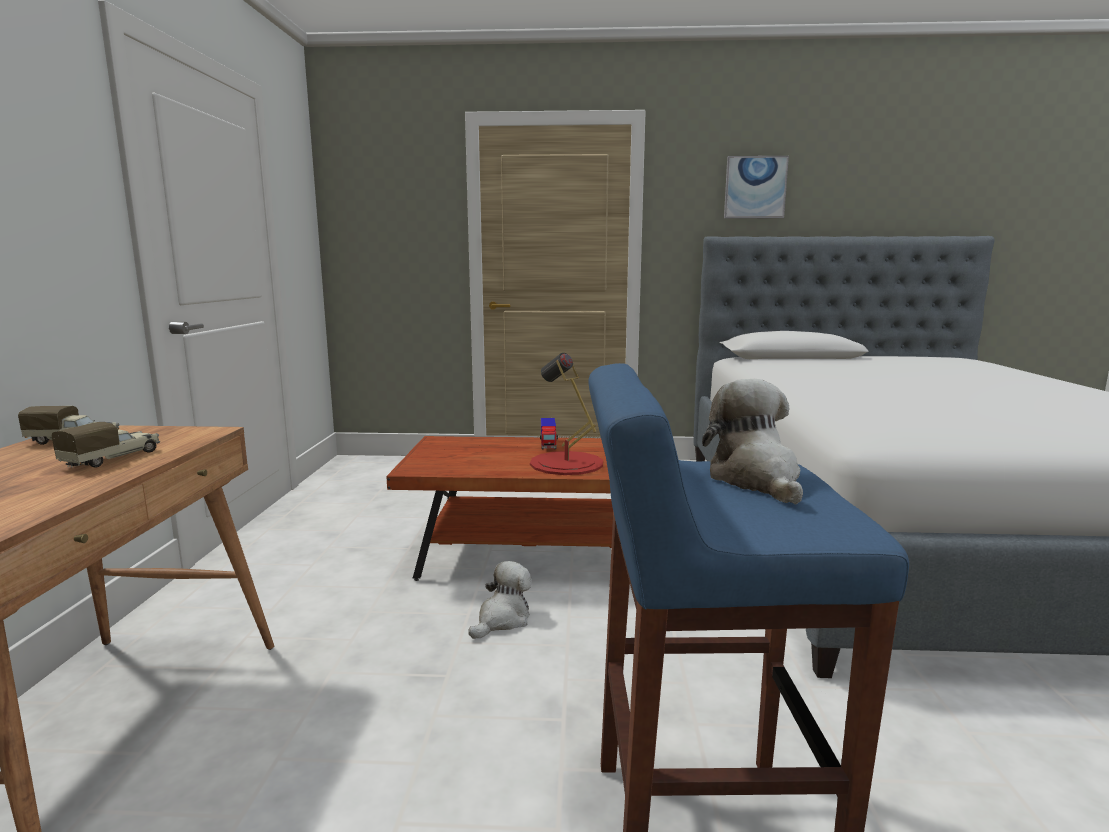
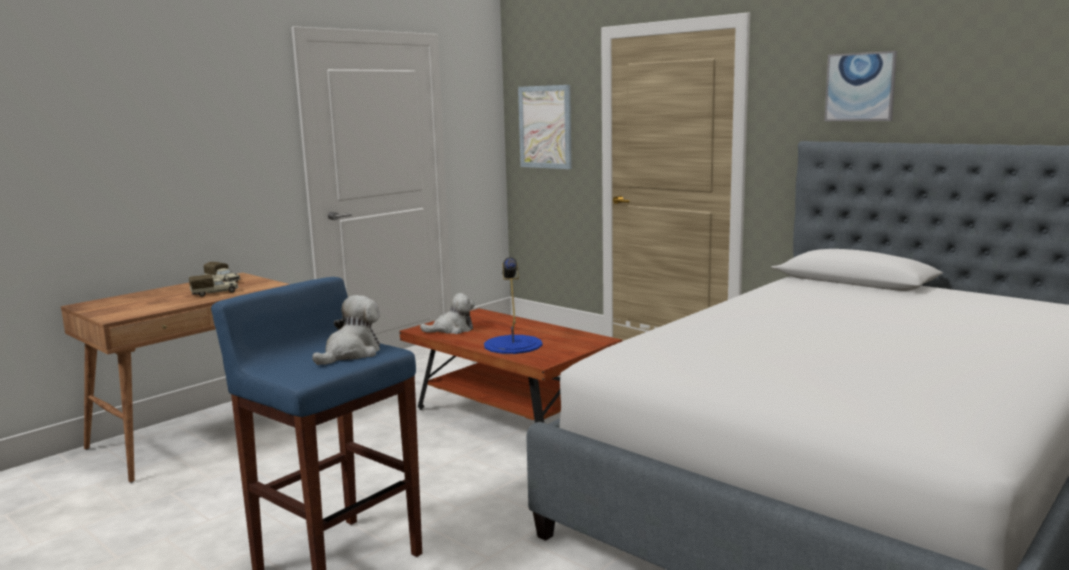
camera: 40 degrees right, 0 degrees up
(385, 226) = (545, 127): none -> picture
(502, 620) = (426, 444): plush toy -> plush toy (452, 329)
(548, 444) = (536, 329): toy truck -> none
(566, 463) = (512, 344): red table lamp -> blue table lamp

